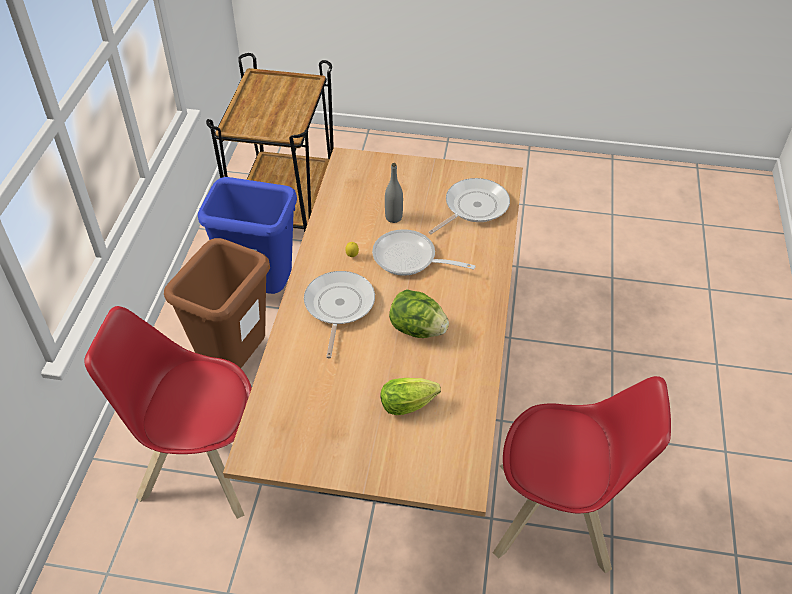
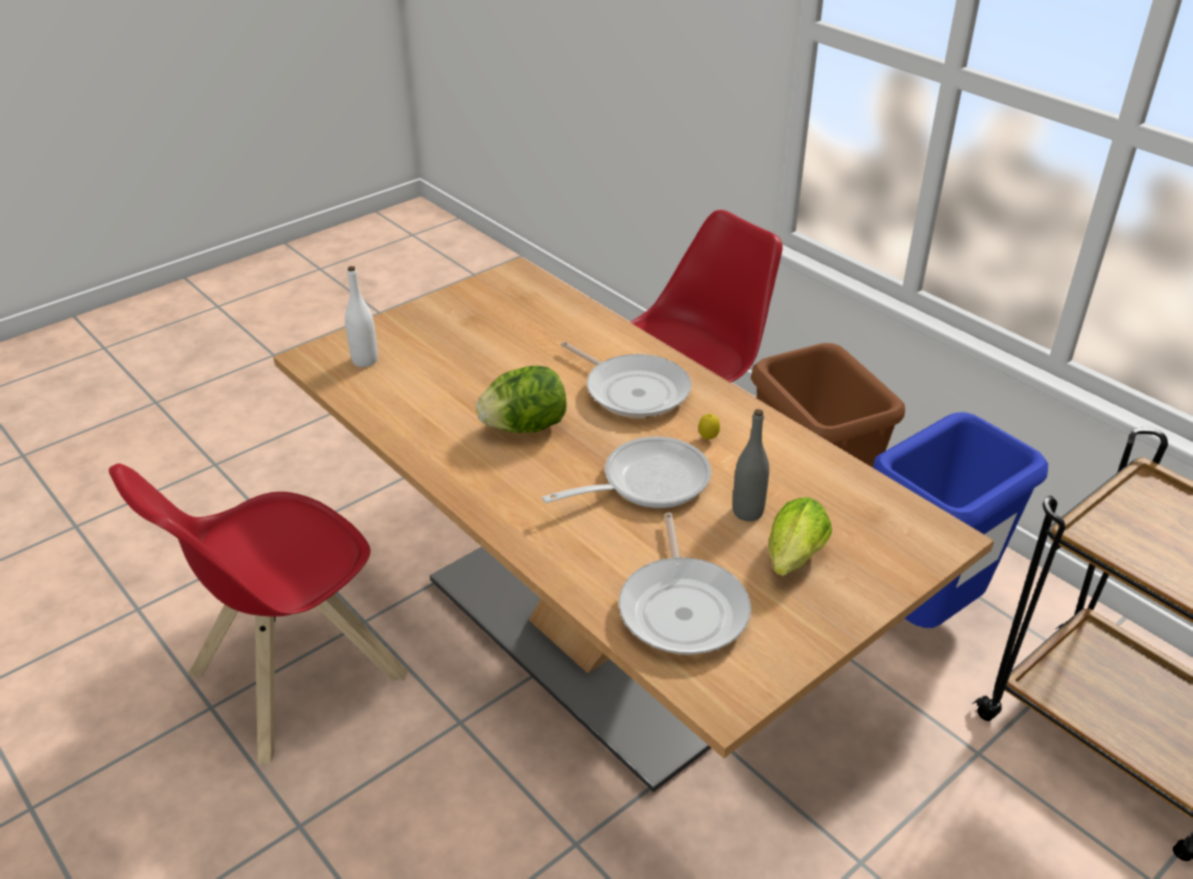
camera: 130 degrees right, 10 degrees down
(410, 404) = (439, 373): lettuce -> lettuce (792, 561)
(437, 453) = (365, 360): none -> white bottle

